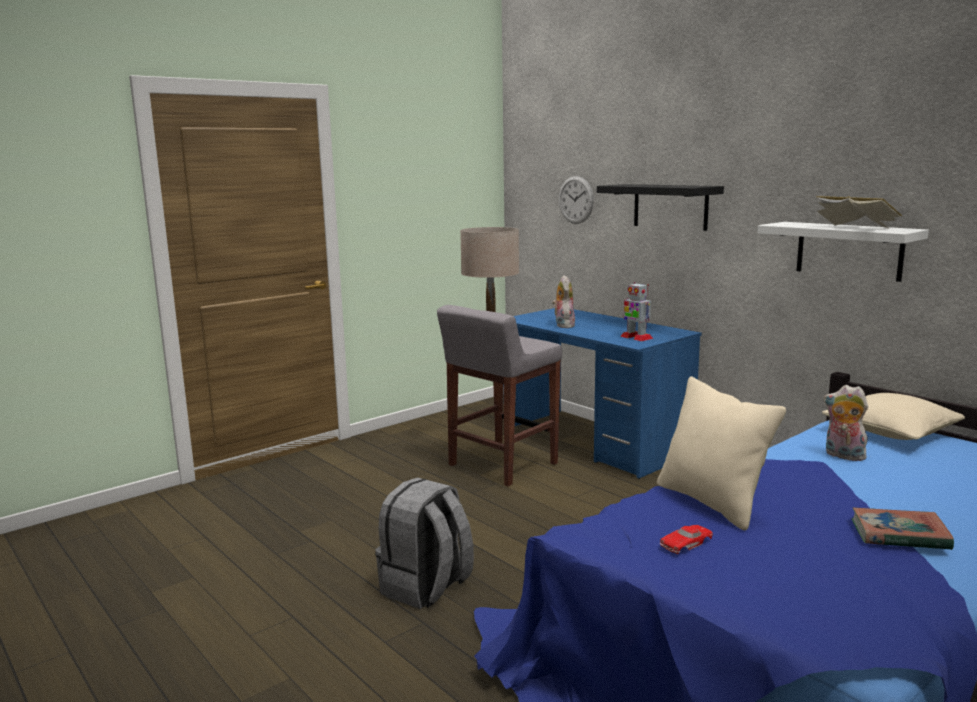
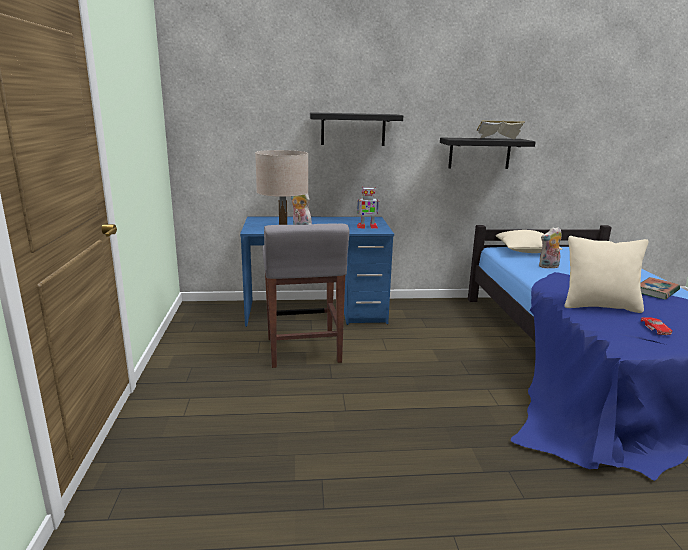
camera: 55 degrees left, 5 degrees up
(426, 588) = (459, 451): grey backpack -> none
(576, 200) = (259, 125): wall clock -> none
(849, 250) = (479, 153): white shelf -> black shelf

